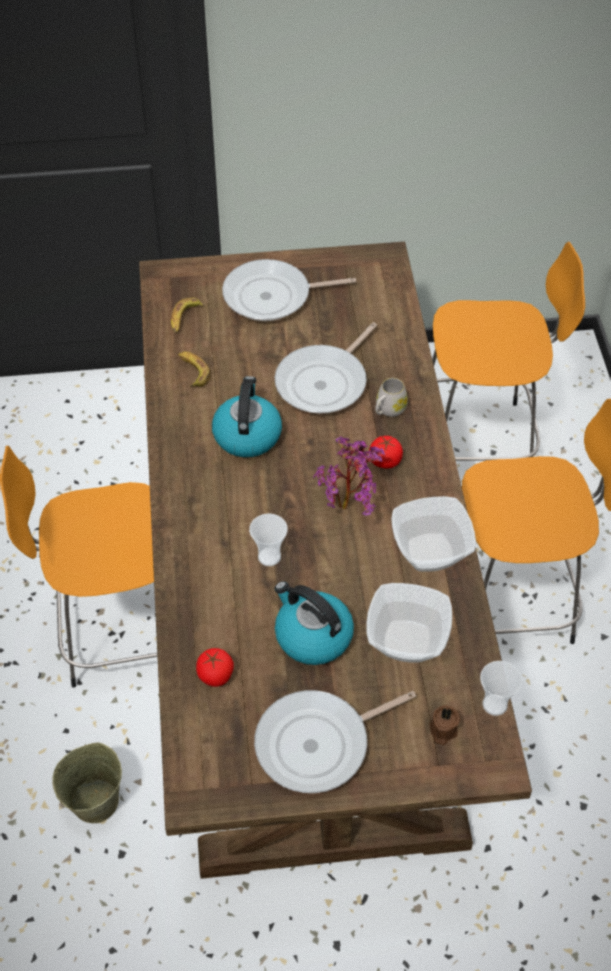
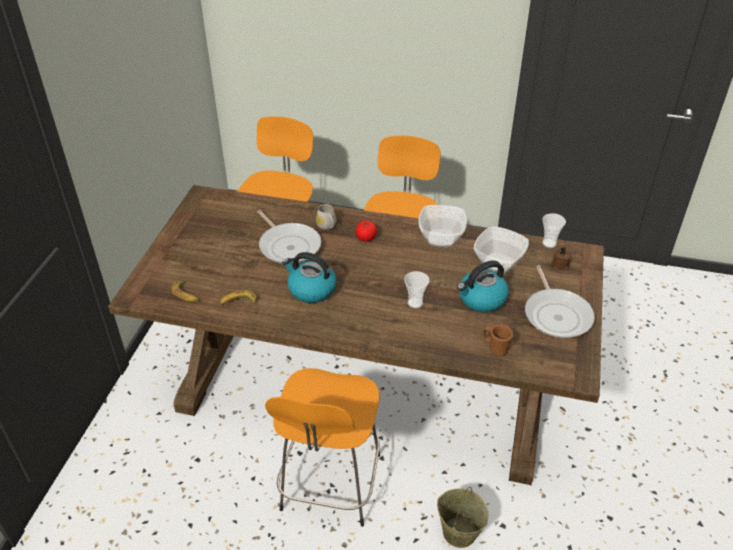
camera: 70 degrees left, 10 degrees down
(215, 675) = (495, 347): tomato -> brown mug
(272, 296) = (197, 249): frying pan -> none
(349, 506) = (392, 260): potted plant -> none

